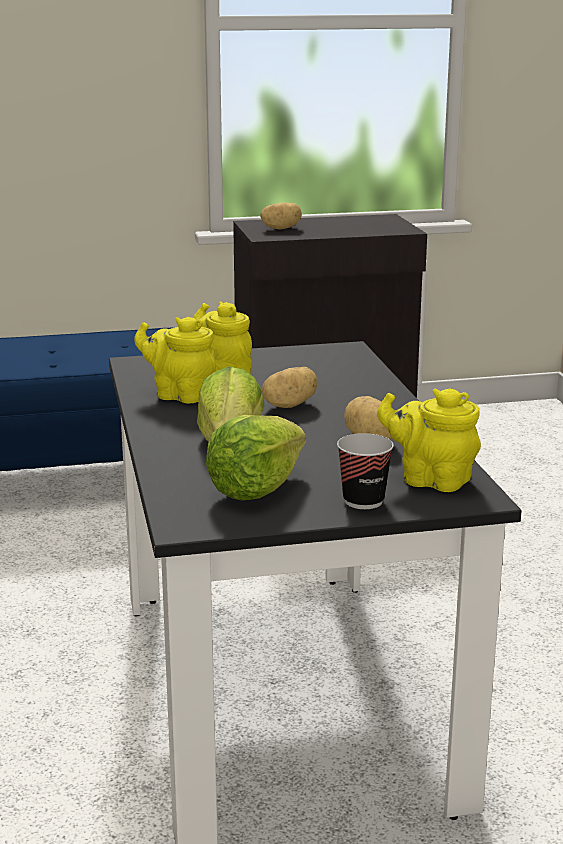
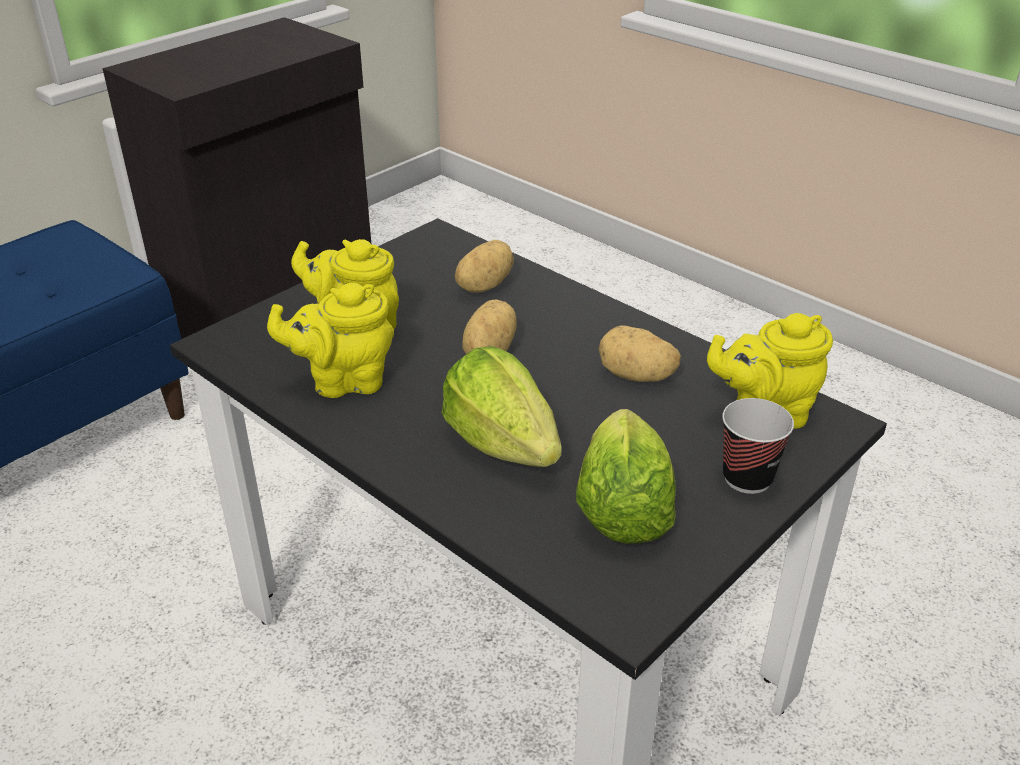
camera: 35 degrees left, 15 degrees up
(281, 228) = (182, 69): potato -> potato (483, 285)

